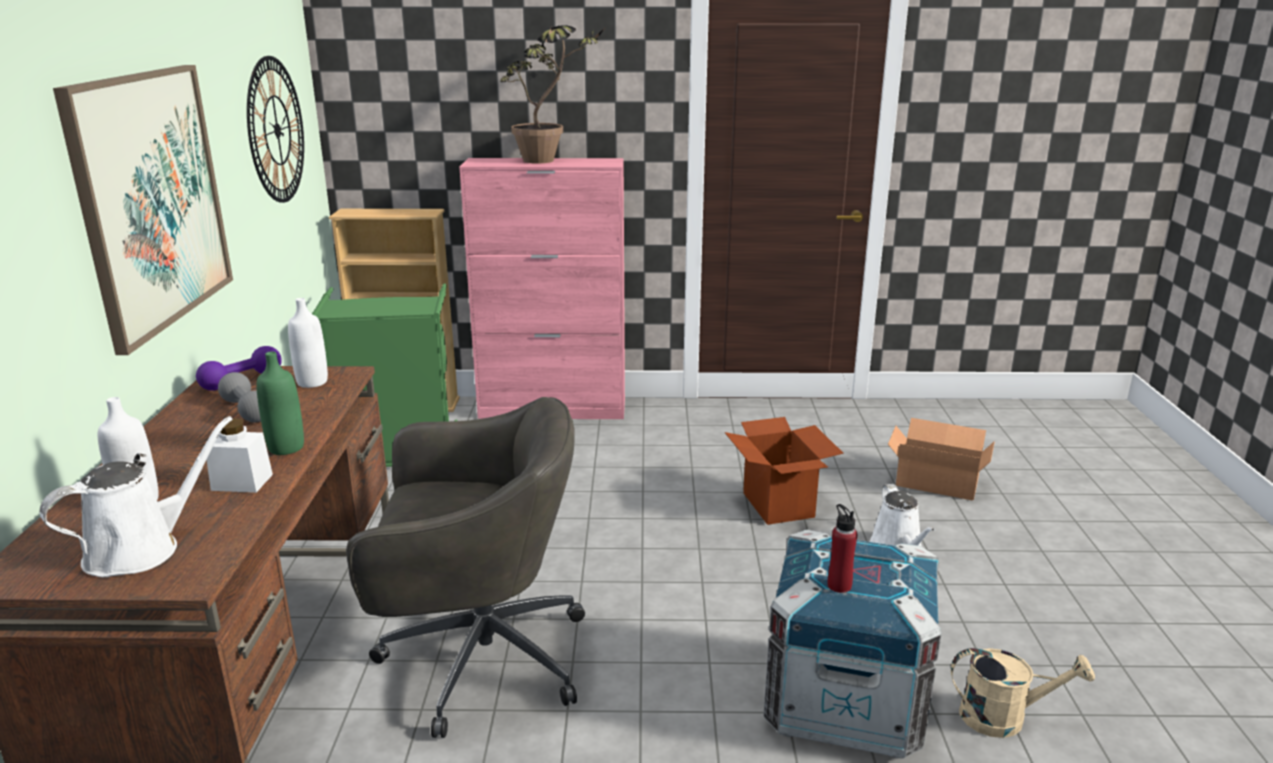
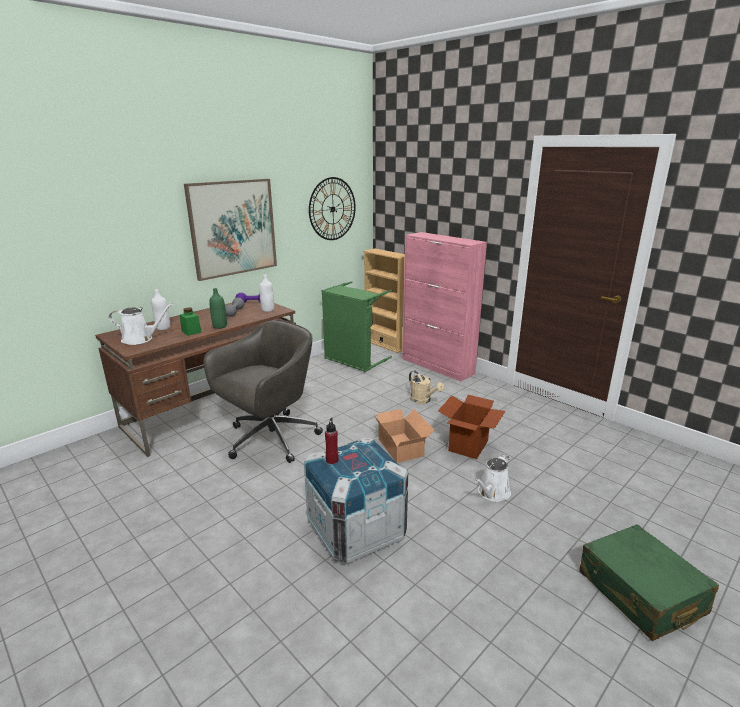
camera: 45 degrees right, 0 degrees up
(242, 482) = (191, 331): white jar -> green jar
(478, 658) = (270, 439): grey office chair -> grey office chair turned 90 degrees counterclockwise
(550, 160) = (449, 238): potted plant -> none
(935, 480) = (578, 475): cardboard box -> cardboard box (402, 446)
(1004, 717) = (410, 584): beige watering can -> beige watering can (423, 400)
(1156, 571) = (640, 592): none -> green suitcase

